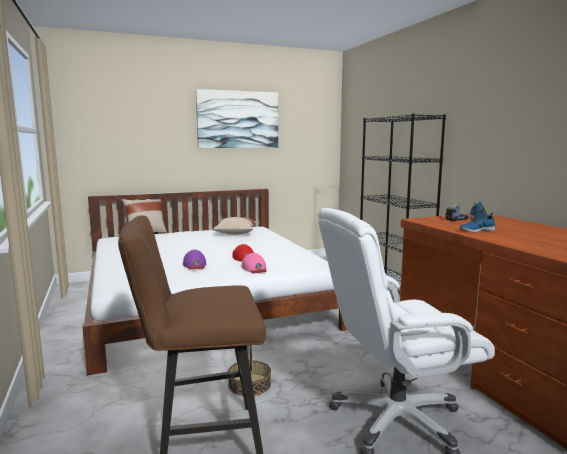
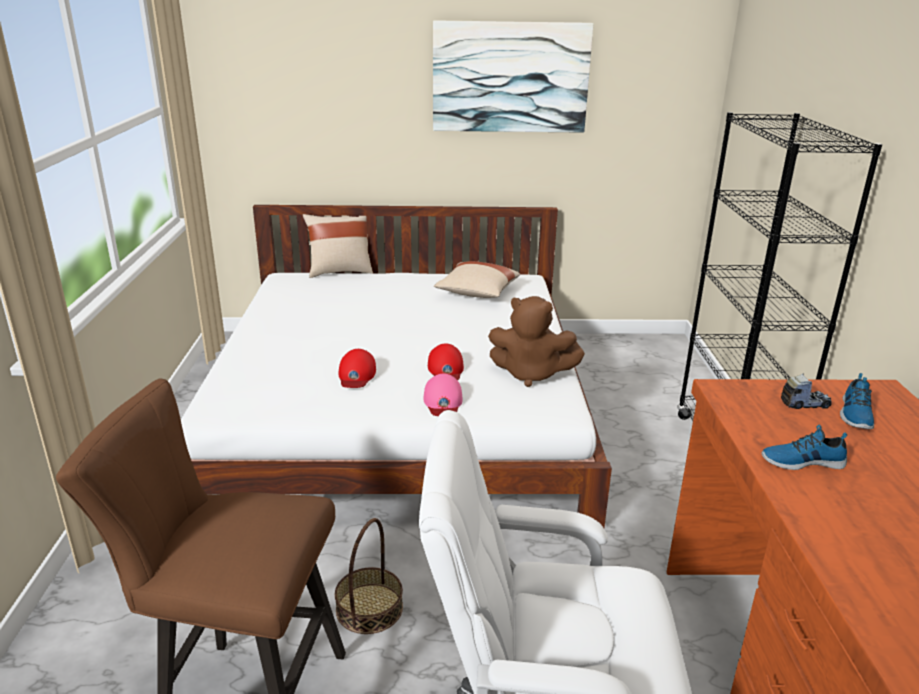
camera: 20 degrees right, 15 degrees up
(195, 265) = (356, 374): purple cap -> red cap
(293, 255) = (531, 374): none -> brown plush toy

